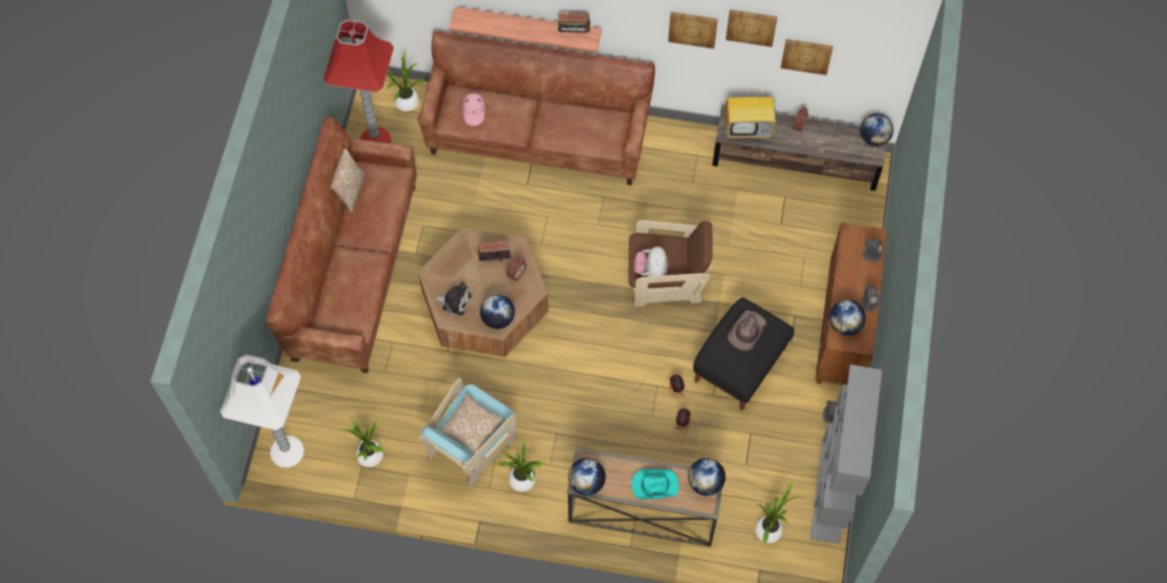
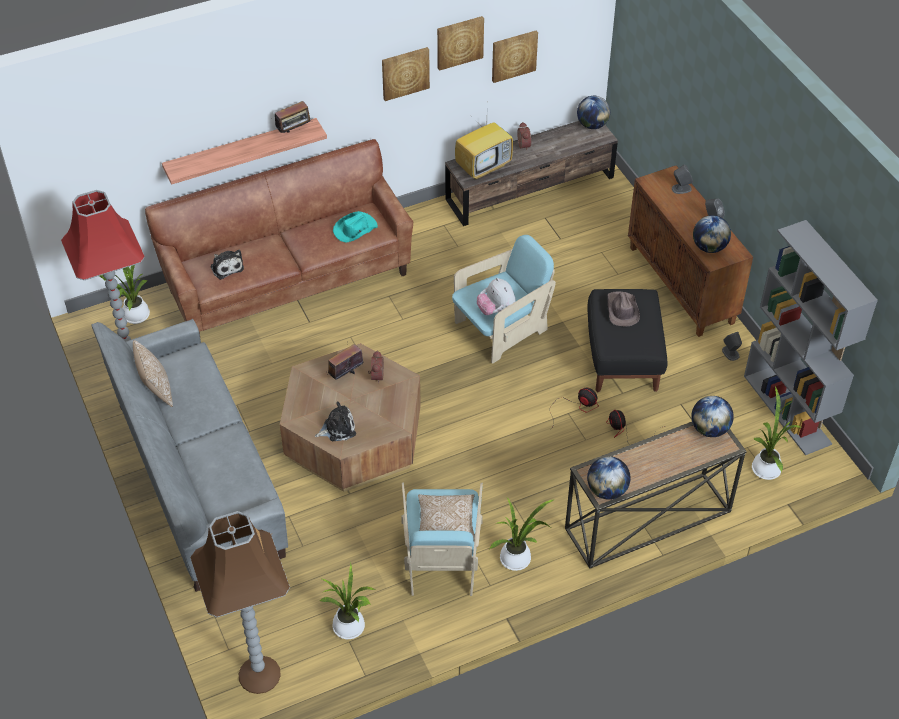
camera: 35 degrees left, 15 degrees down
(288, 451) = (260, 674): white floor lamp -> brown floor lamp
(354, 272) = (199, 478): brown sofa -> grey sofa
(474, 111) = (226, 267): pink hat -> plush toy
(498, 319) = (392, 420): globe -> none
(654, 485) = (668, 457): turquoise hat -> turquoise hat (354, 229)
(666, 280) = (501, 329): brown armchair -> turquoise armchair

